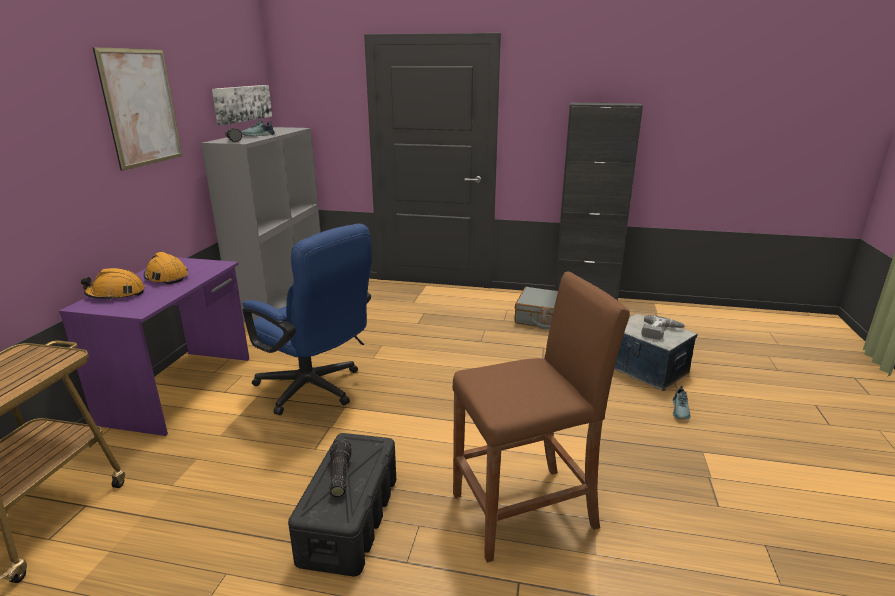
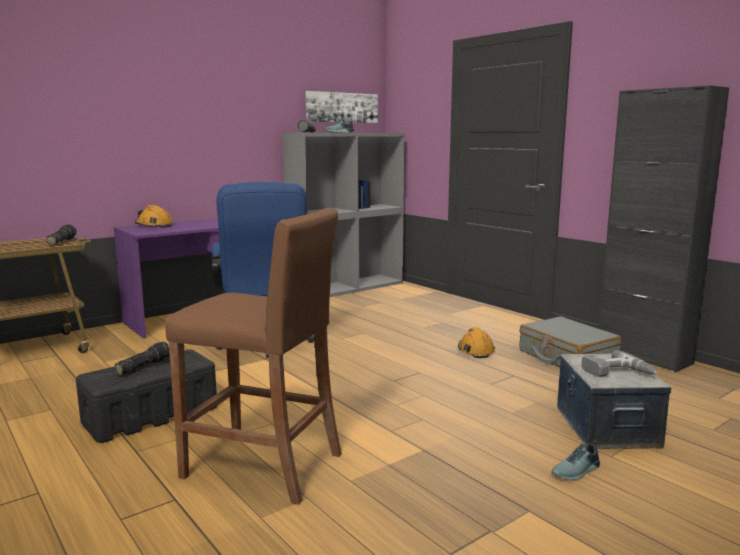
camera: 40 degrees right, 10 degrees down
(42, 358) = (61, 241): none -> flashlight
(141, 107) = (224, 97): picture -> none
(166, 277) = (197, 223): orange hard hat -> orange hard hat (475, 350)

